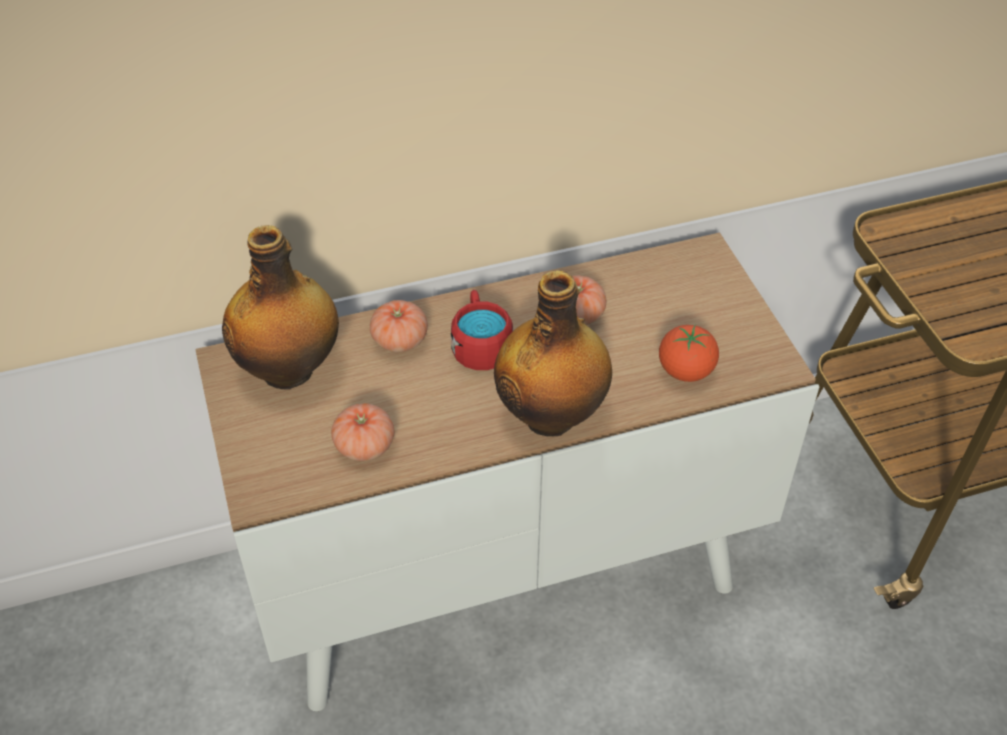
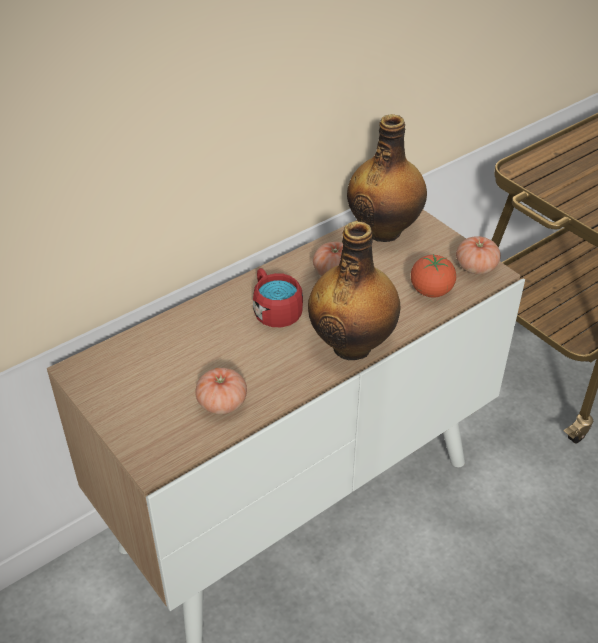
camera: 20 degrees left, 5 degrees down
(290, 369) = (134, 363): bottle -> bottle (384, 230)
(400, 340) = (211, 321): tomato -> tomato (476, 267)

